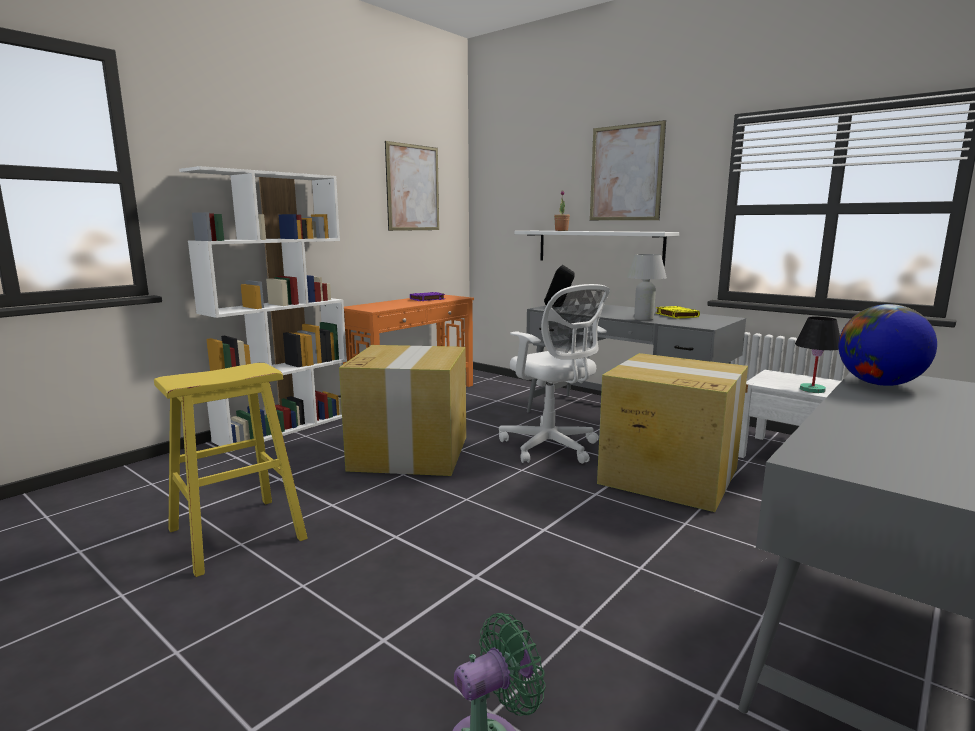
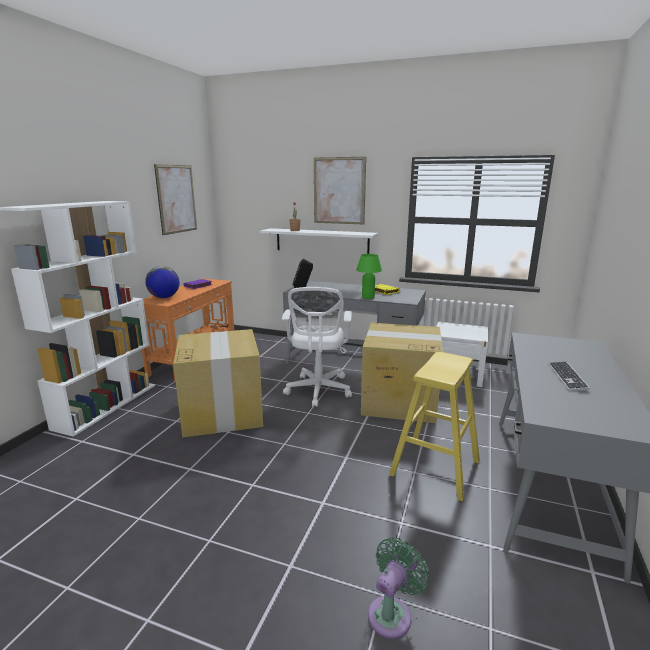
camera: 20 degrees left, 5 degrees up
(237, 534) = (130, 510): yellow stool -> yellow stool (435, 467)
(551, 448) = (318, 391): white office chair -> white office chair turned 60 degrees clockwise
(643, 319) = (368, 297): white table lamp -> green table lamp
(811, 390) = (471, 336): black table lamp -> none
(879, 384) = (532, 346): globe -> globe (164, 297)
(913, 422) = (567, 377): none -> keyboard

